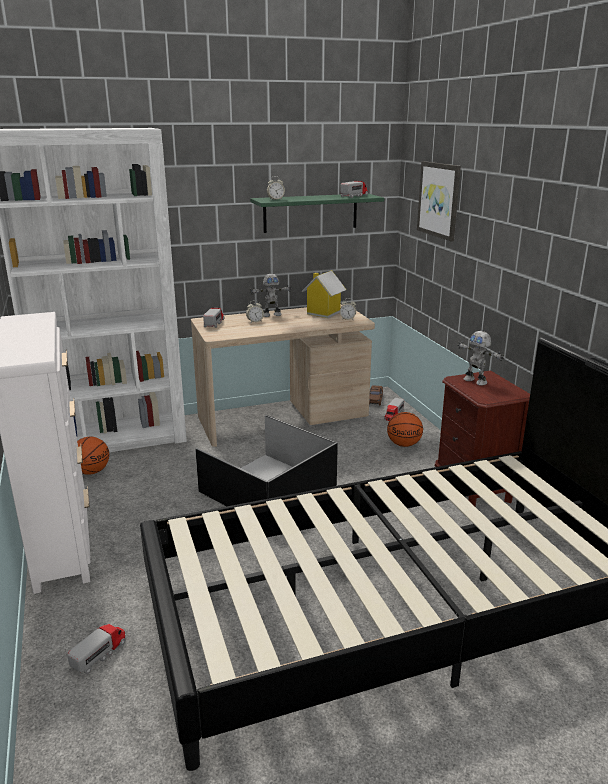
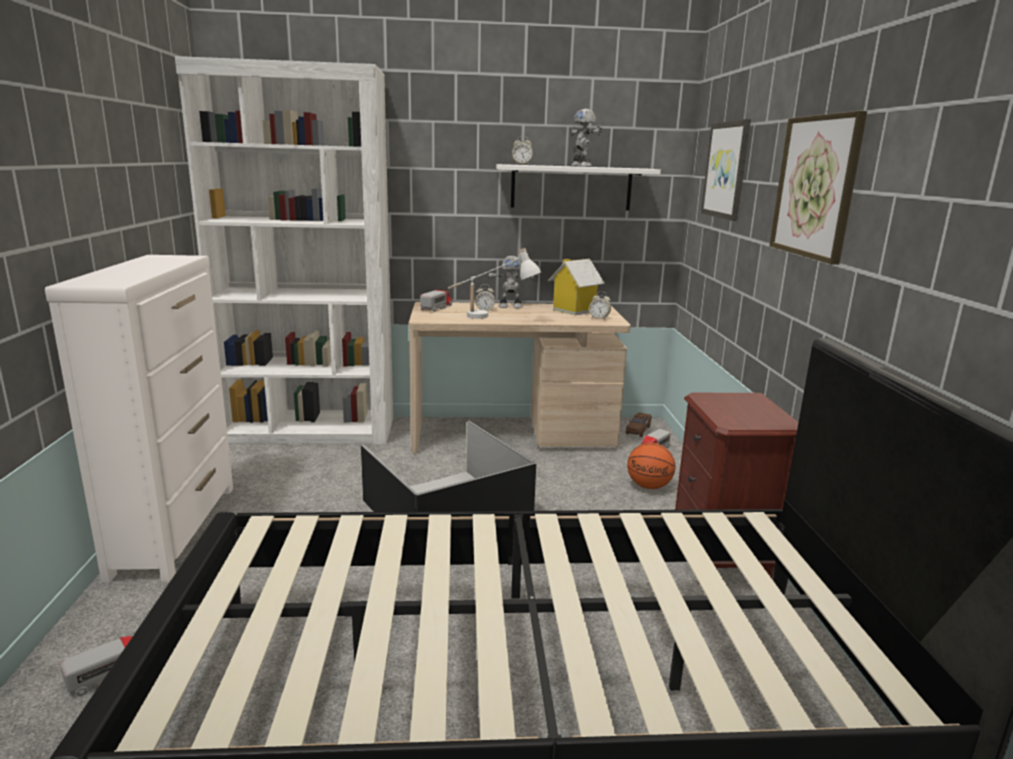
camera: 15 degrees right, 5 degrees down
(92, 471) = (263, 460): basketball -> none
(267, 329) = (491, 318): none -> white table lamp
(310, 213) = (571, 187): green shelf -> white shelf
(354, 196) = (624, 167): toy truck -> none
(475, 381) = (730, 402): toy robot -> toy robot (582, 166)
(525, 227) = (816, 187): none -> picture

